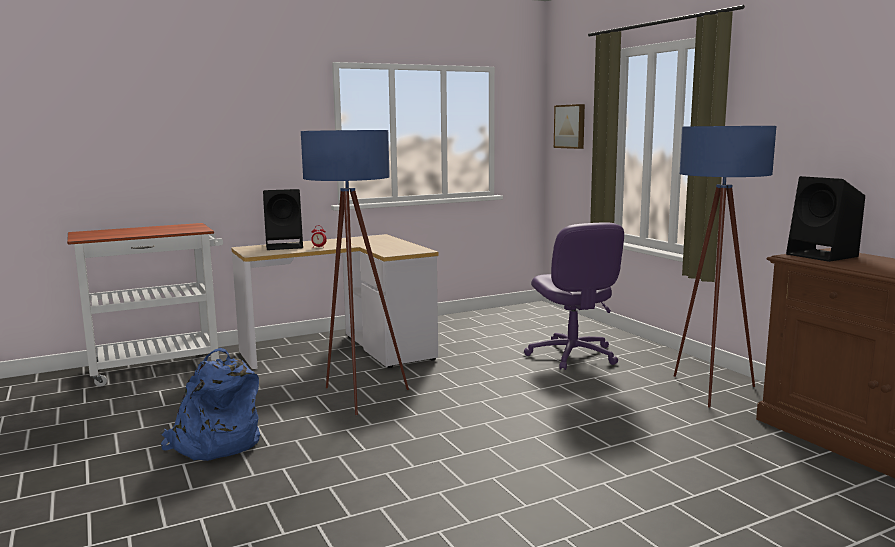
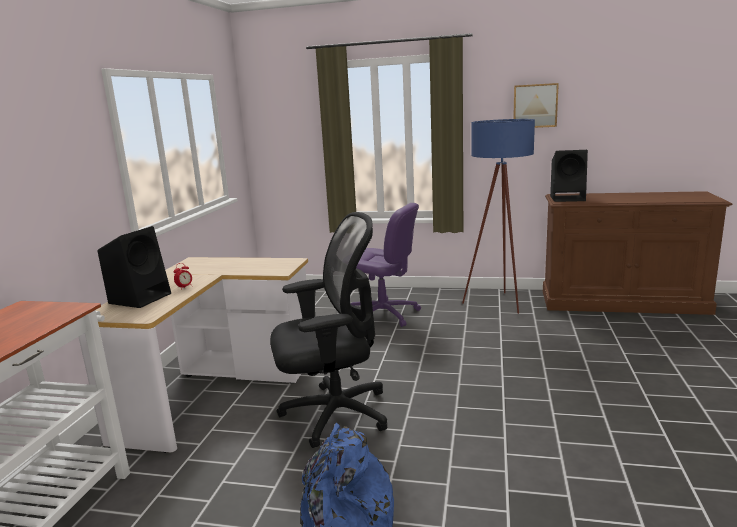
camera: 50 degrees left, 5 degrees up
(356, 395) = (330, 417): blue floor lamp -> black office chair
(570, 126) = (281, 128): picture -> picture (535, 106)

